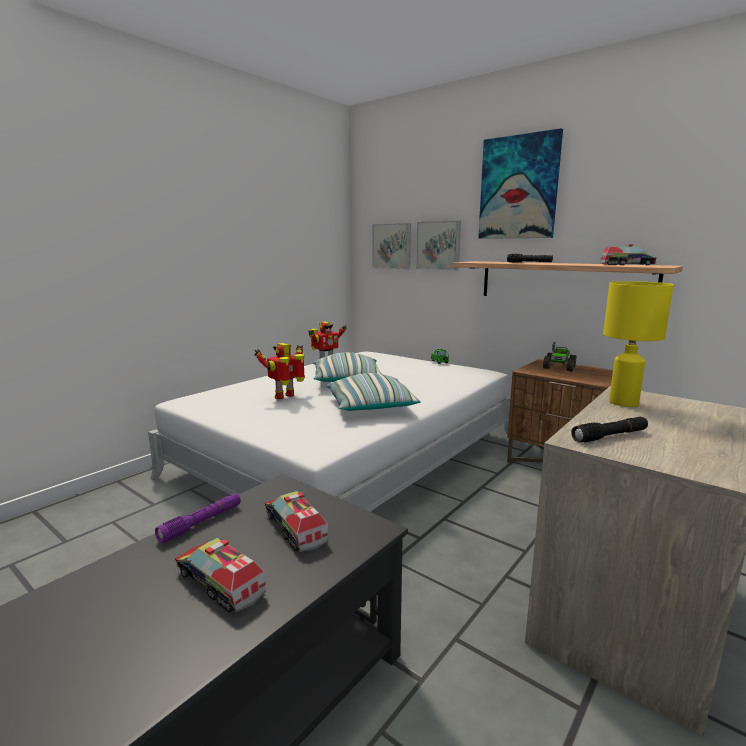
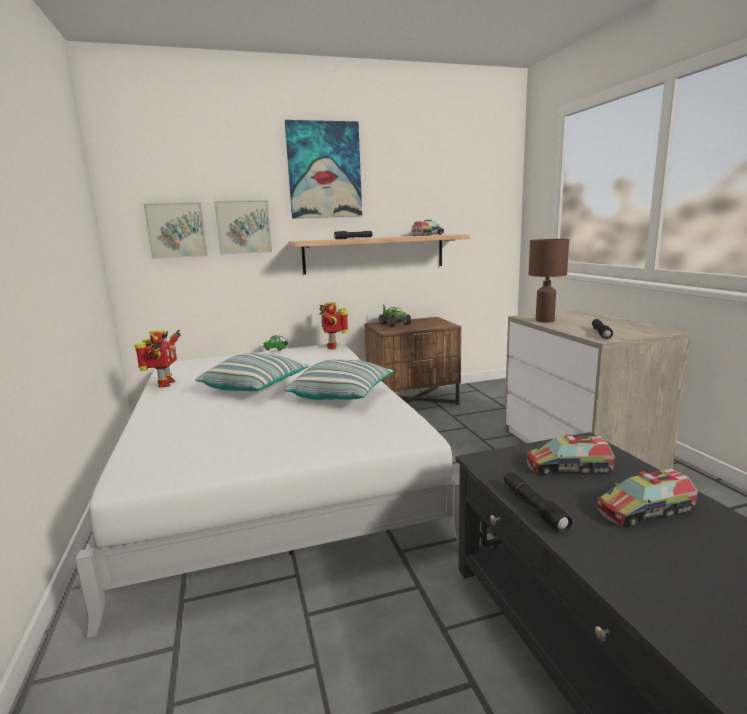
camera: 55 degrees left, 0 degrees up
(201, 523) = (533, 507): purple flashlight -> black flashlight
(286, 397) = (245, 419): toy robot -> toy robot (333, 346)
(624, 403) = (545, 320): yellow table lamp -> brown table lamp

